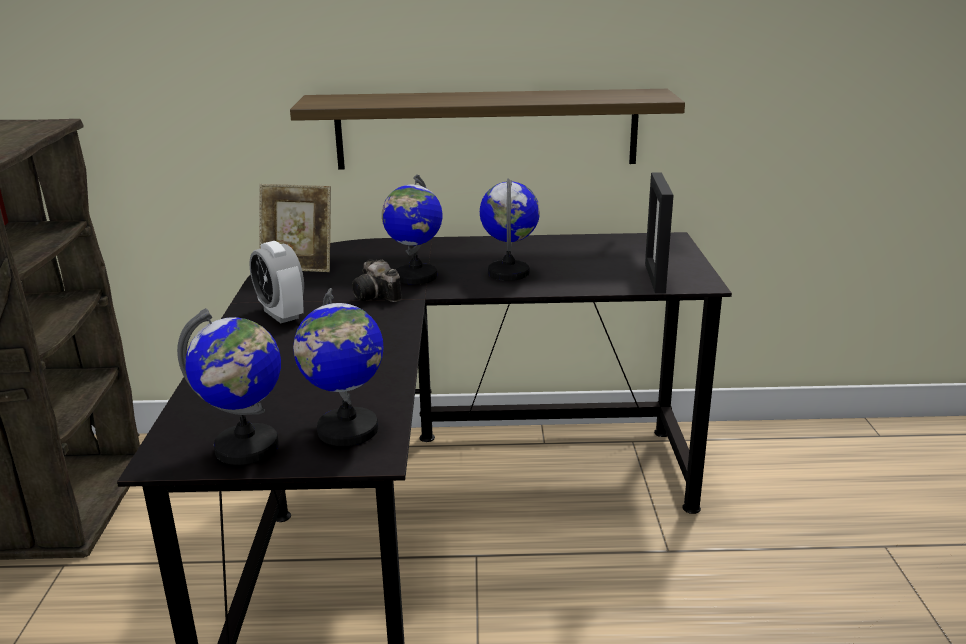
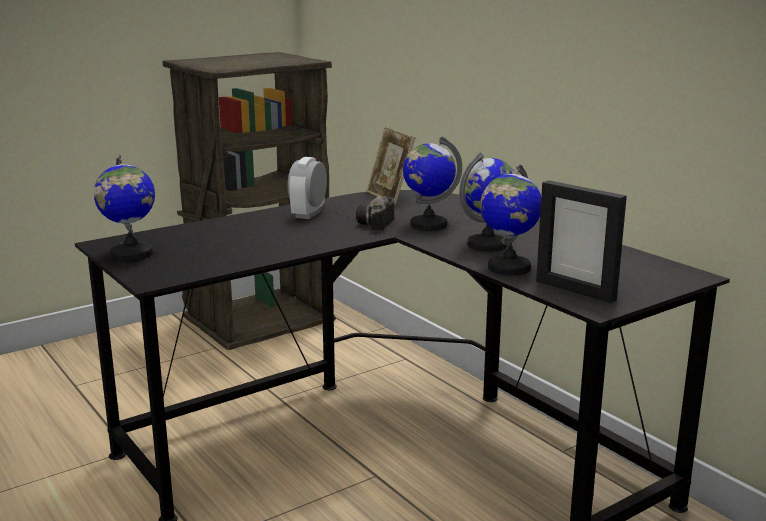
camera: 55 degrees right, 5 degrees down
(347, 430) = (174, 268): globe -> globe (508, 268)
(486, 129) = (568, 119): shelf -> none
(656, 278) = (576, 290): picture frame -> picture frame turned 105 degrees counterclockwise

